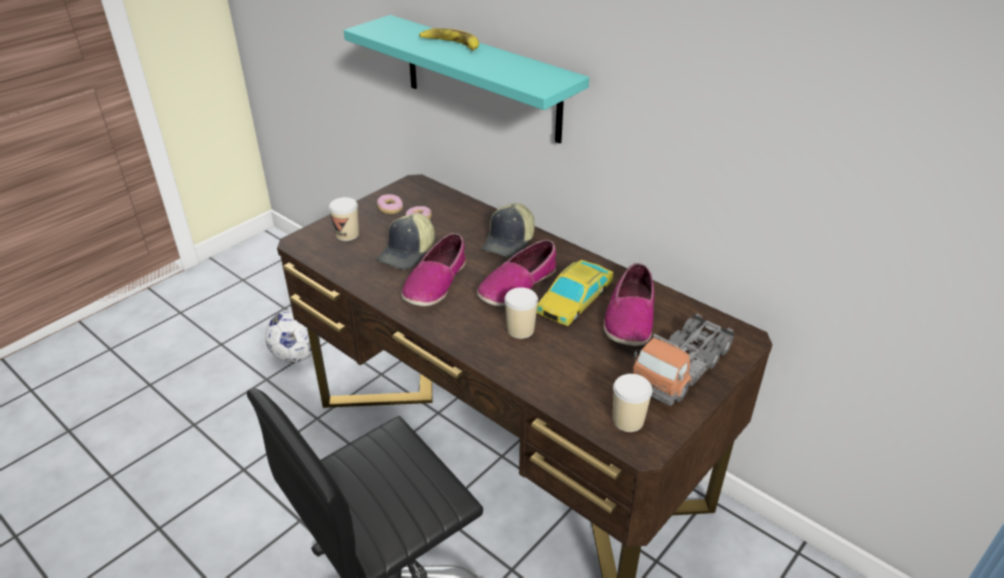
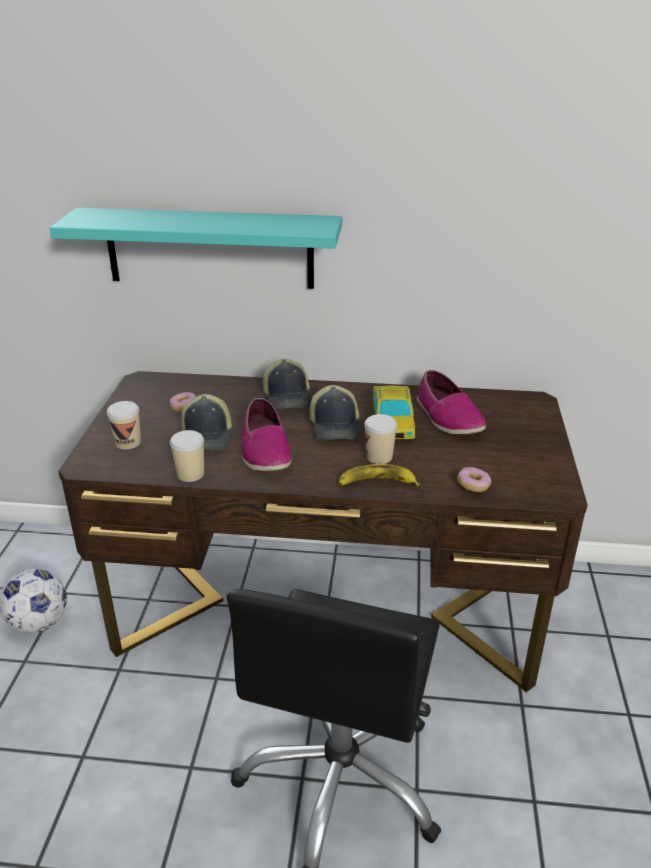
camera: 35 degrees left, 5 degrees down
(390, 209) = (144, 408): donut -> donut (473, 486)
(451, 44) = (182, 217): banana -> banana (376, 482)
(517, 285) = (336, 426): shoe -> cap
(628, 420) = (531, 484): cup -> cup (190, 474)
(681, 368) = (522, 435): toy truck -> none

